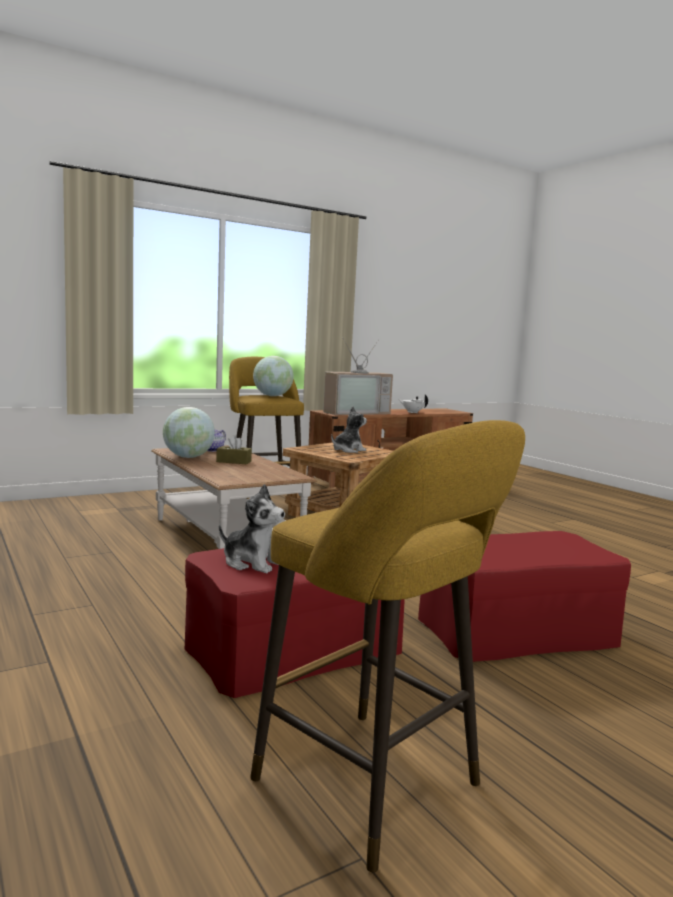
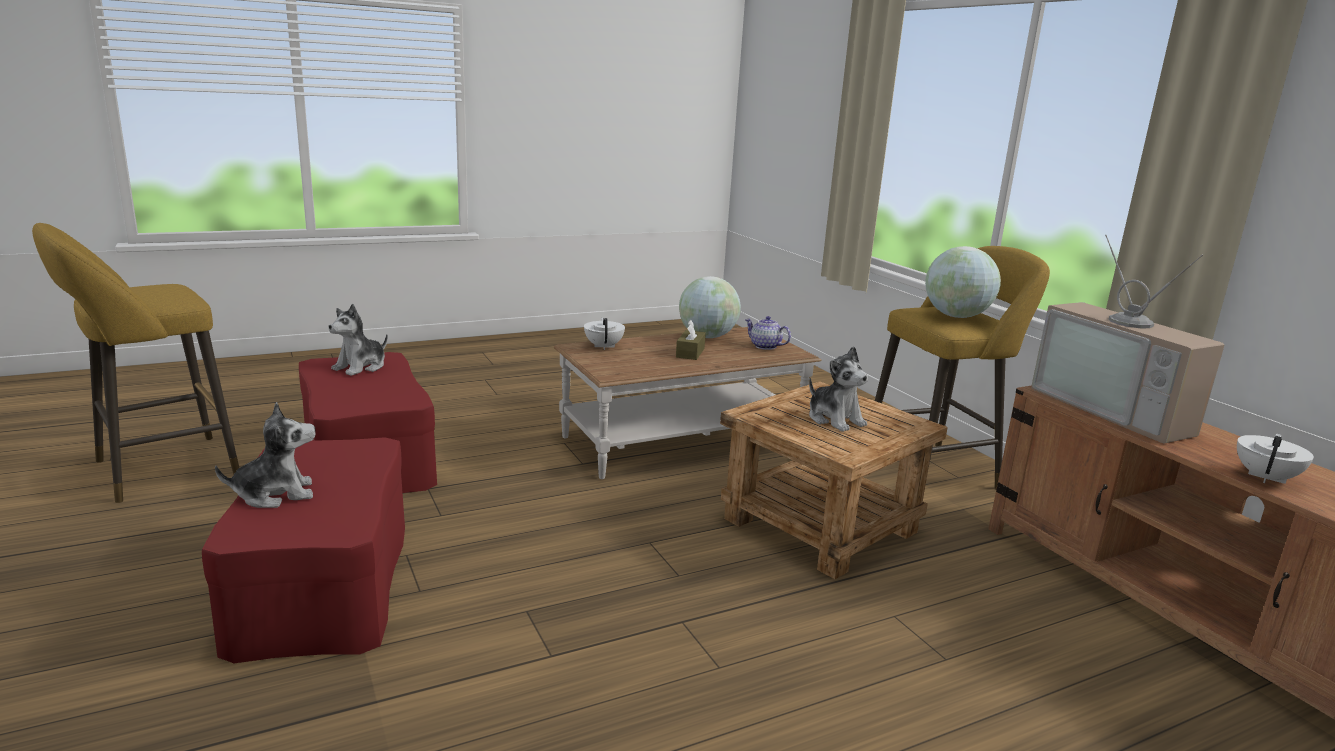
camera: 95 degrees right, 10 degrees up
(224, 476) = (604, 346): none -> white teapot
(548, 556) = (275, 494): none -> plush toy

